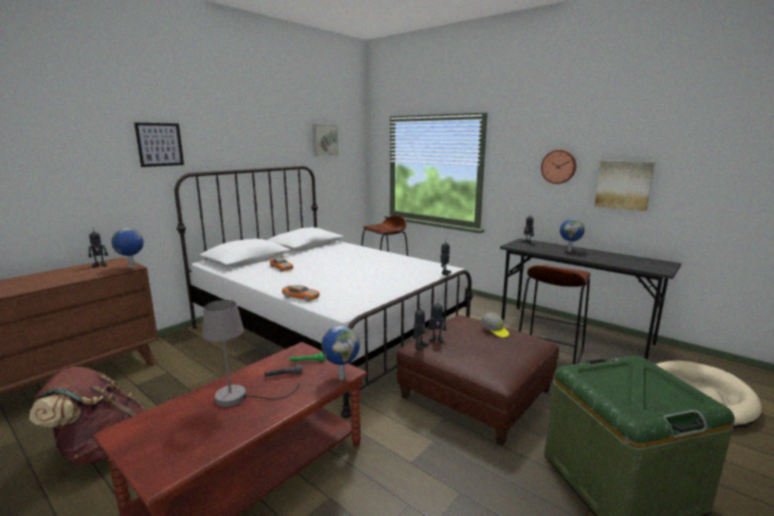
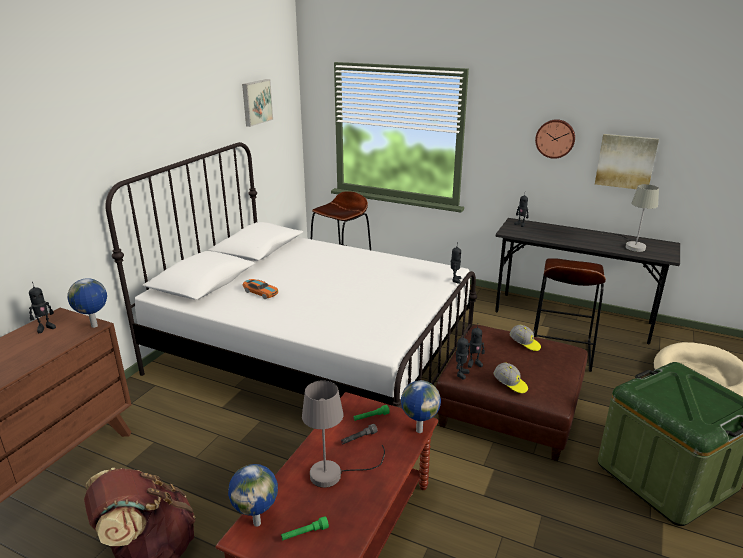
camera: 15 degrees left, 10 degrees up
(160, 144) = (81, 150): picture -> none
(172, 439) = (304, 533): none -> green flashlight
(301, 297) = (322, 337): toy car -> none
(460, 359) = (510, 384): none -> cap
(569, 251) = (570, 235): globe -> globe (257, 522)
(627, 261) = (631, 246): none -> grey table lamp

